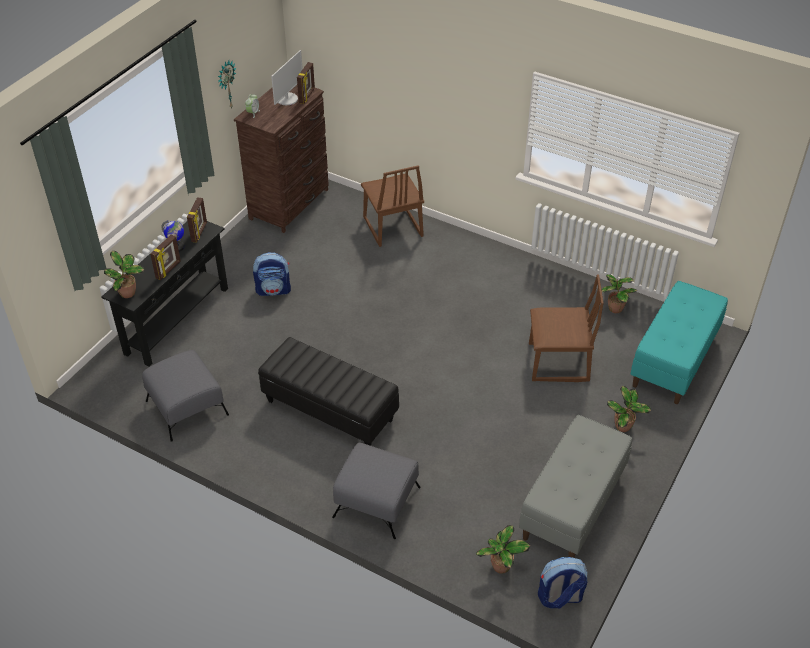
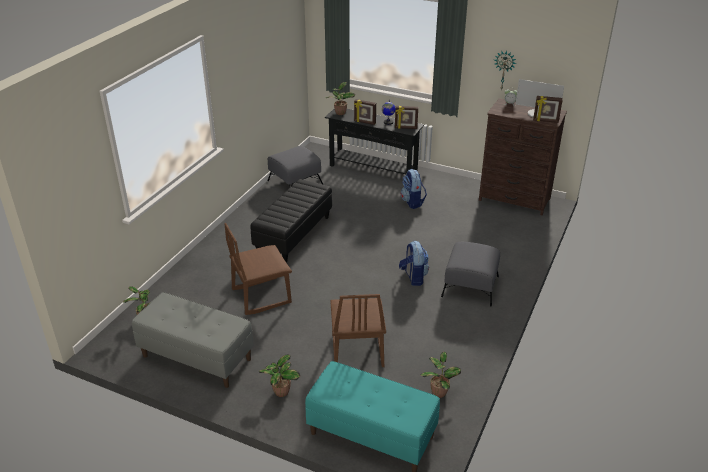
camera: 85 degrees right, 10 degrees down
(376, 501) = (212, 260): grey ottoman -> grey ottoman (470, 286)
(392, 227) = (507, 250): brown chair -> brown chair (261, 296)
(559, 597) = (113, 349): backpack -> backpack (413, 277)

